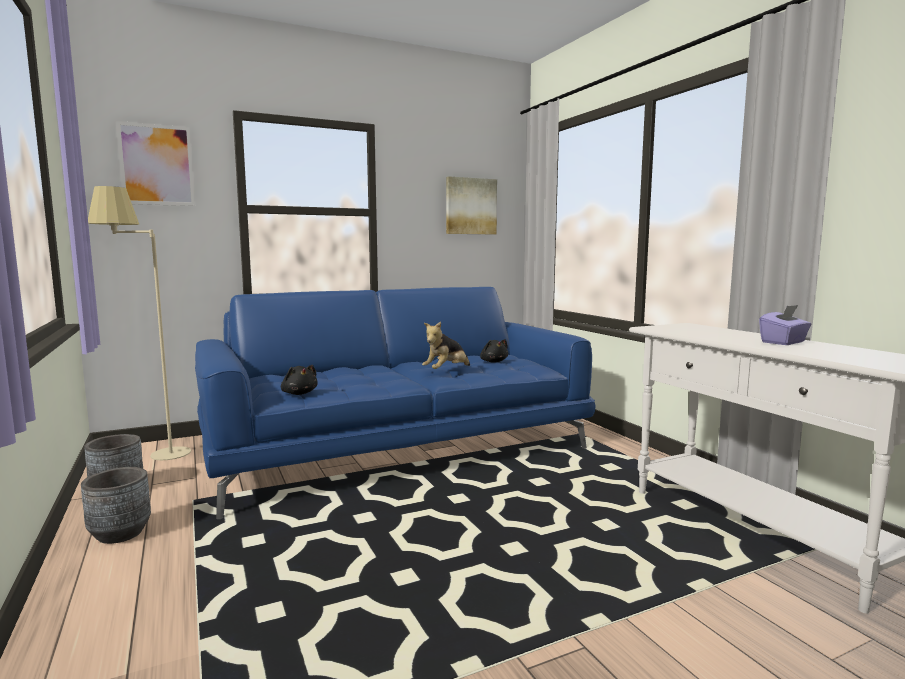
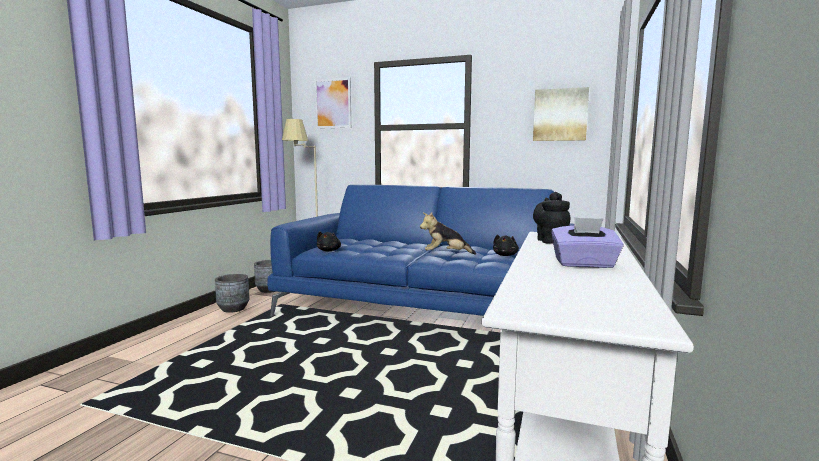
camera: 45 degrees right, 0 degrees up
(684, 331) = (550, 240): none -> black teapot

